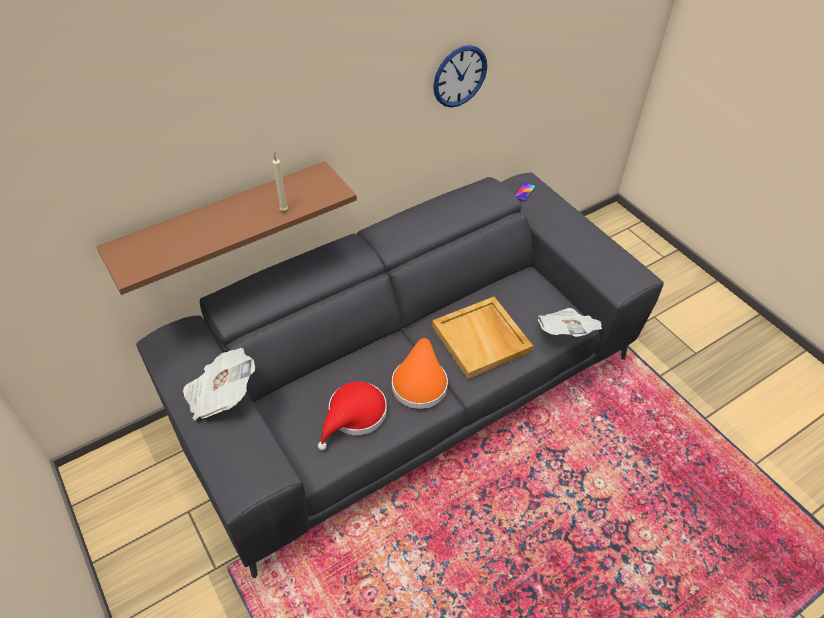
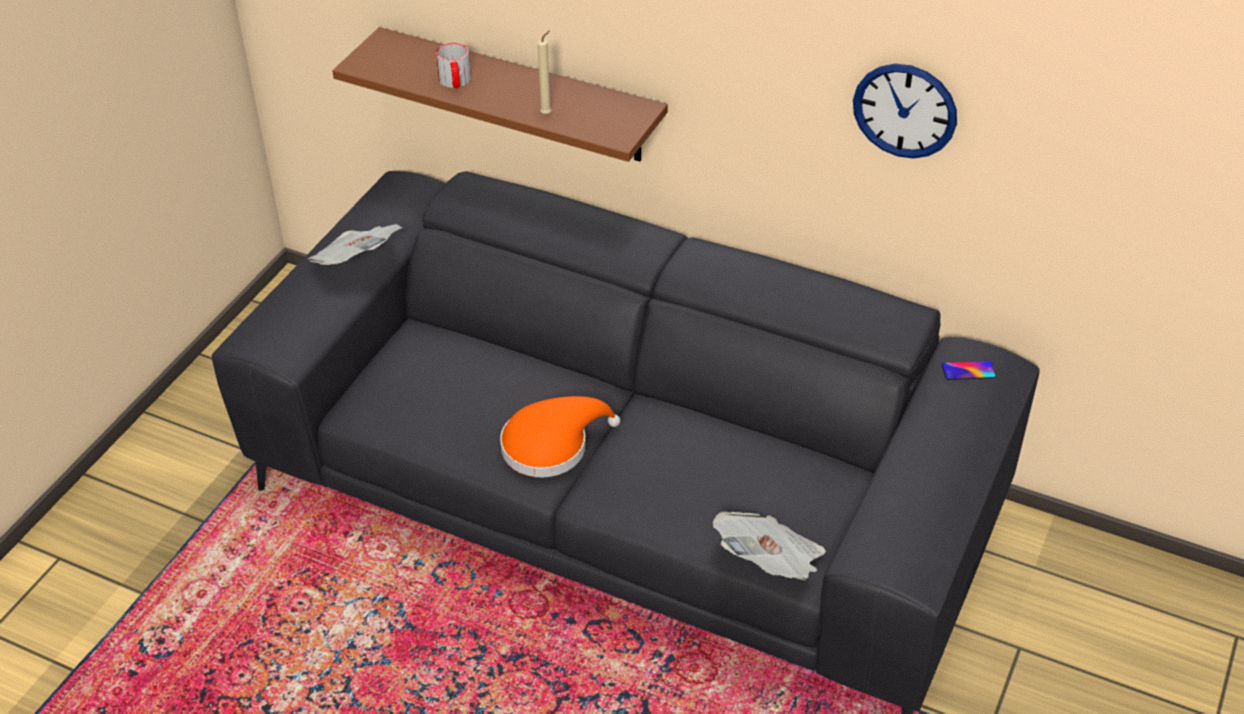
camera: 60 degrees right, 5 degrees down
(205, 235) = (455, 82): none -> mug
(354, 416) = (451, 409): red hat -> none
(482, 339) = (676, 475): beige tray -> none

